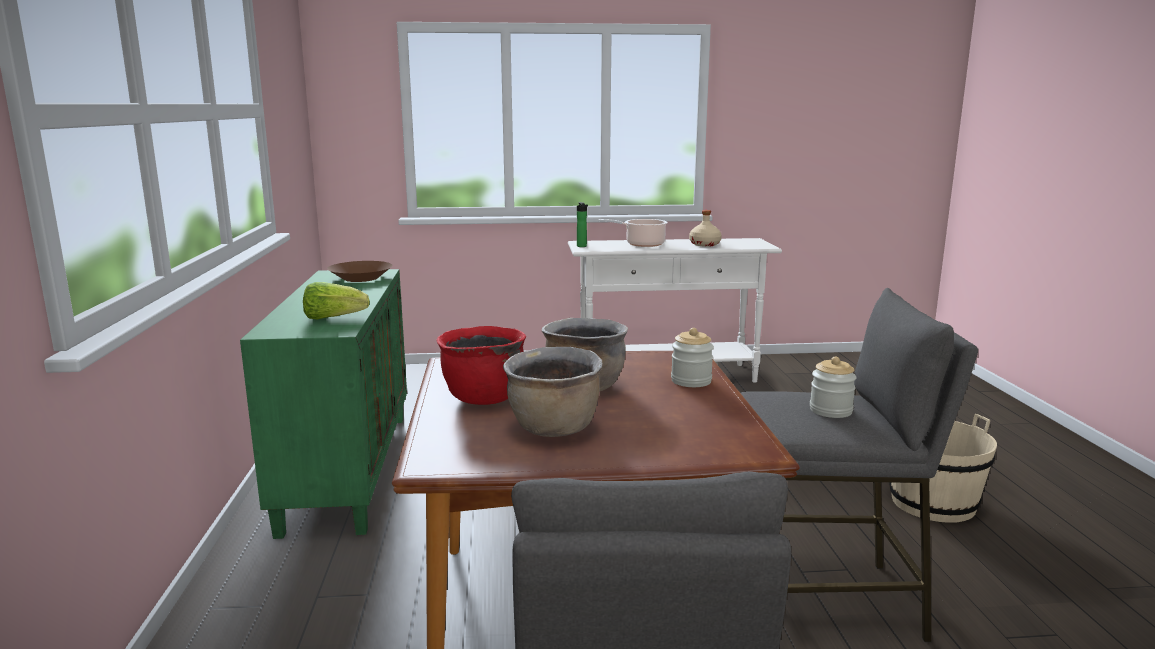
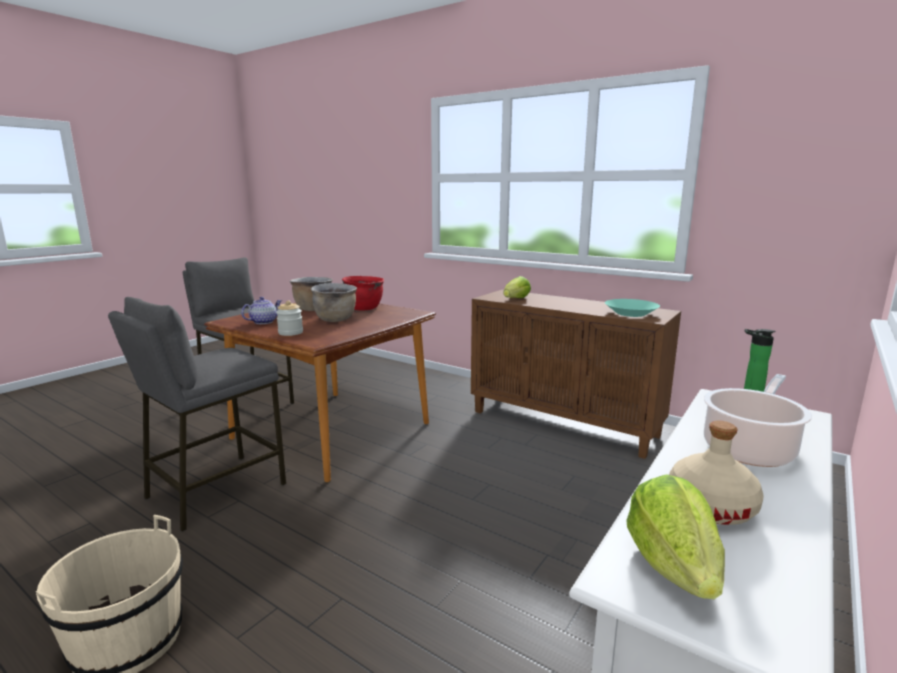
camera: 130 degrees right, 0 degrees up
(347, 469) = (564, 423): green cabinet -> brown cabinet
(361, 278) = (631, 313): brown bowl -> turquoise bowl
(694, 420) = (263, 322): none -> teapot
(747, 244) = (673, 567): none -> lettuce
(830, 410) = (206, 361): jar -> none

